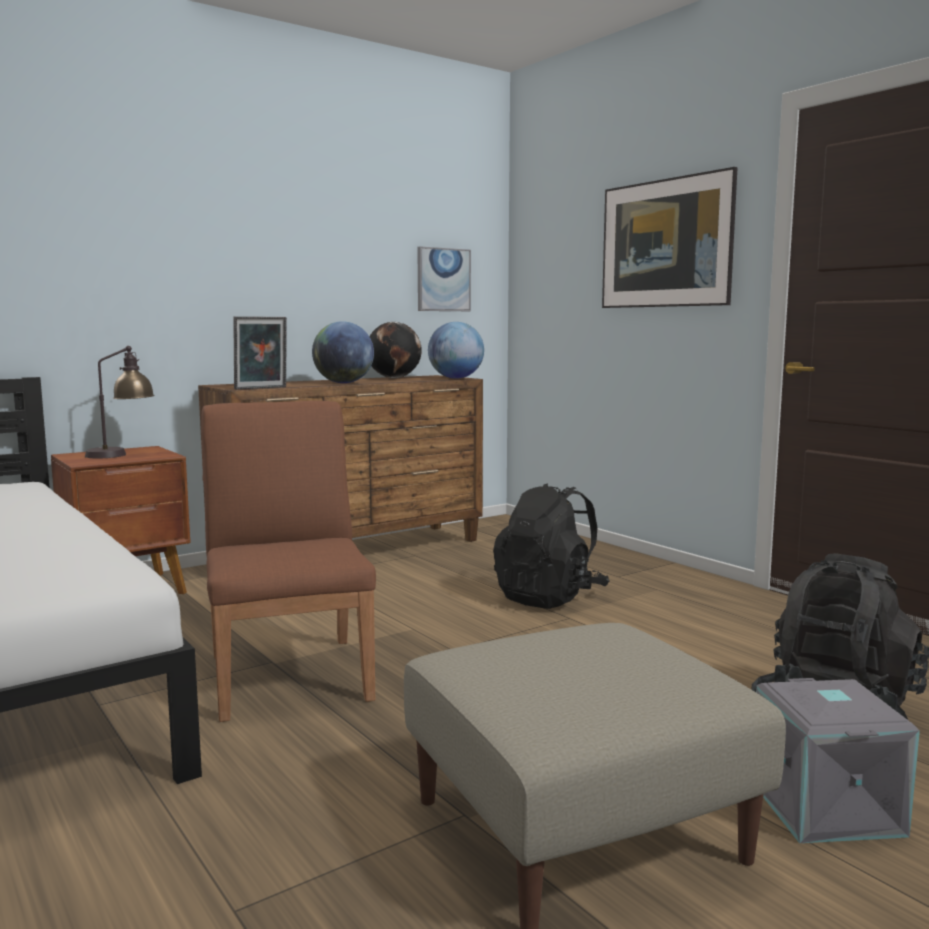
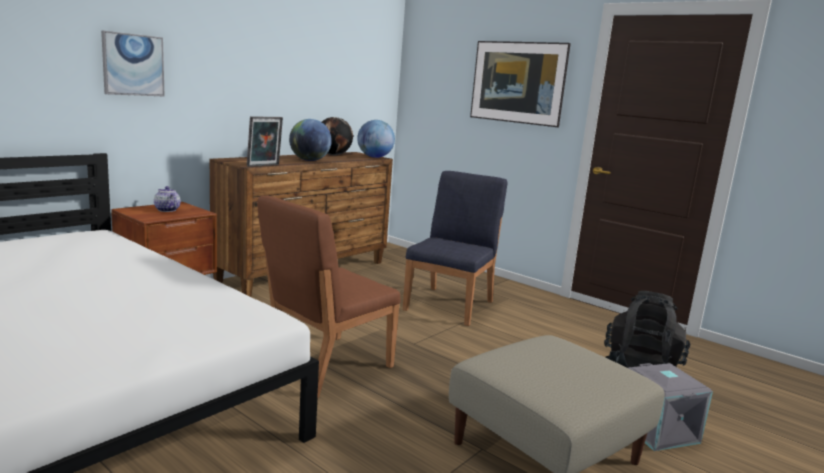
camera: 15 degrees left, 5 degrees up
(122, 454) = (166, 210): table lamp -> teapot
(290, 675) = (324, 365): brown chair -> brown chair turned 105 degrees counterclockwise
(443, 279) = (362, 87): picture -> picture (133, 65)
(549, 597) = (450, 305): black backpack -> blue chair

